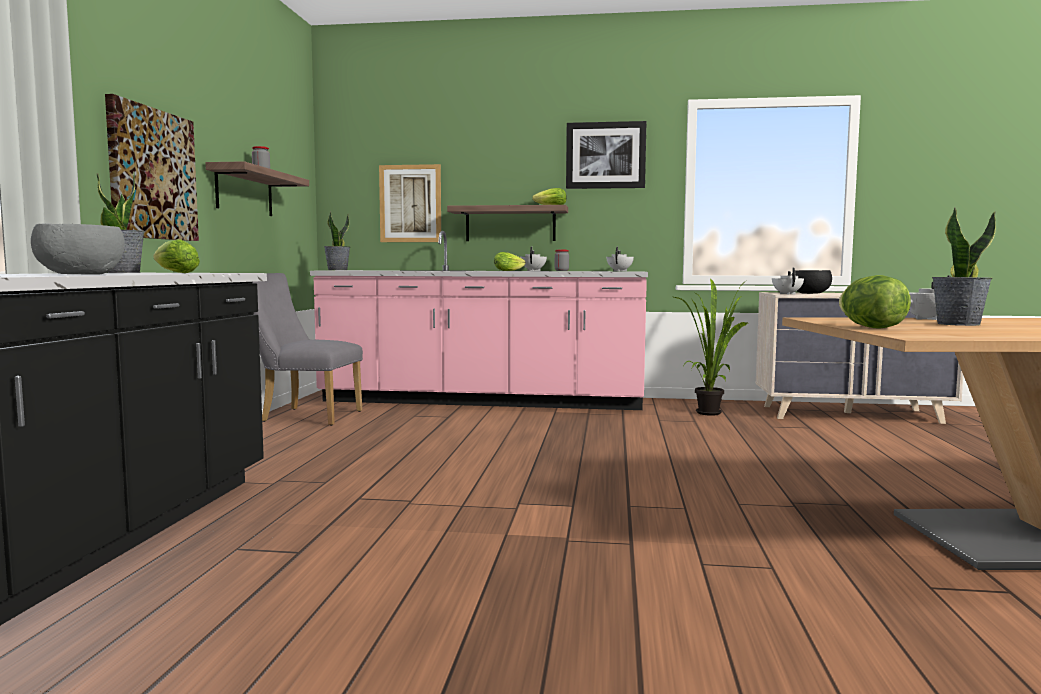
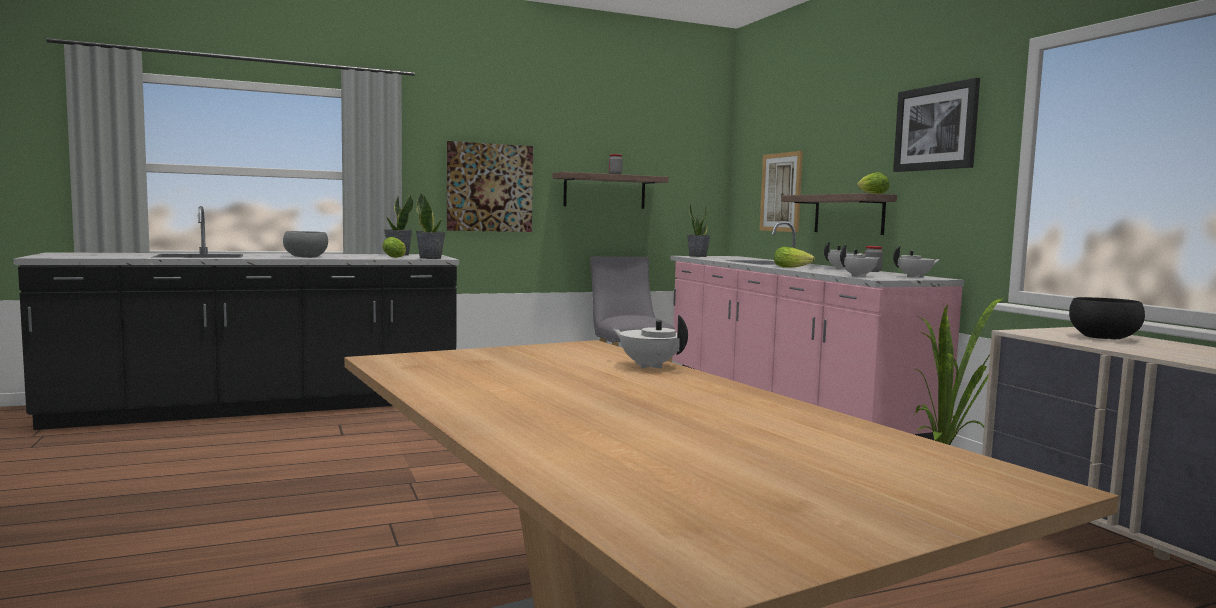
camera: 60 degrees right, 0 degrees up
(787, 294) = (1028, 332): white teapot -> white teapot (859, 276)
(871, 327) = (471, 353): lettuce -> none
(957, 324) = (571, 370): potted plant -> potted plant (430, 258)

